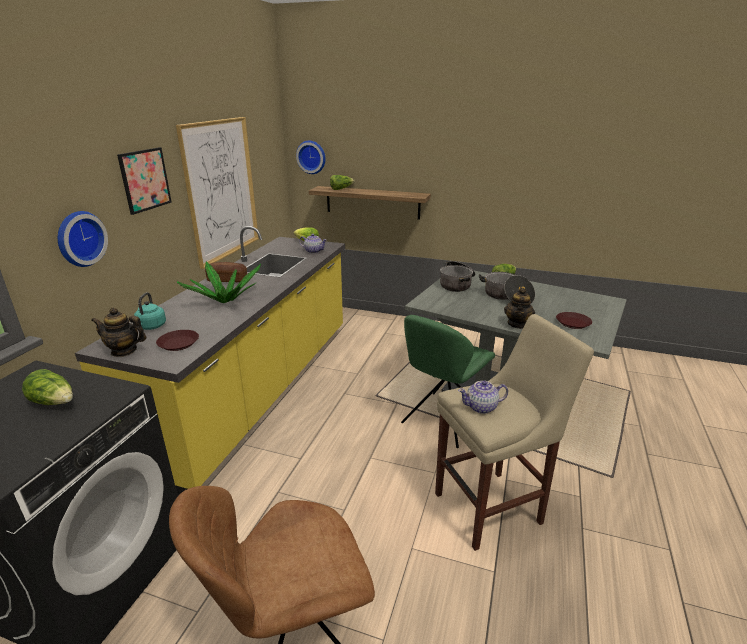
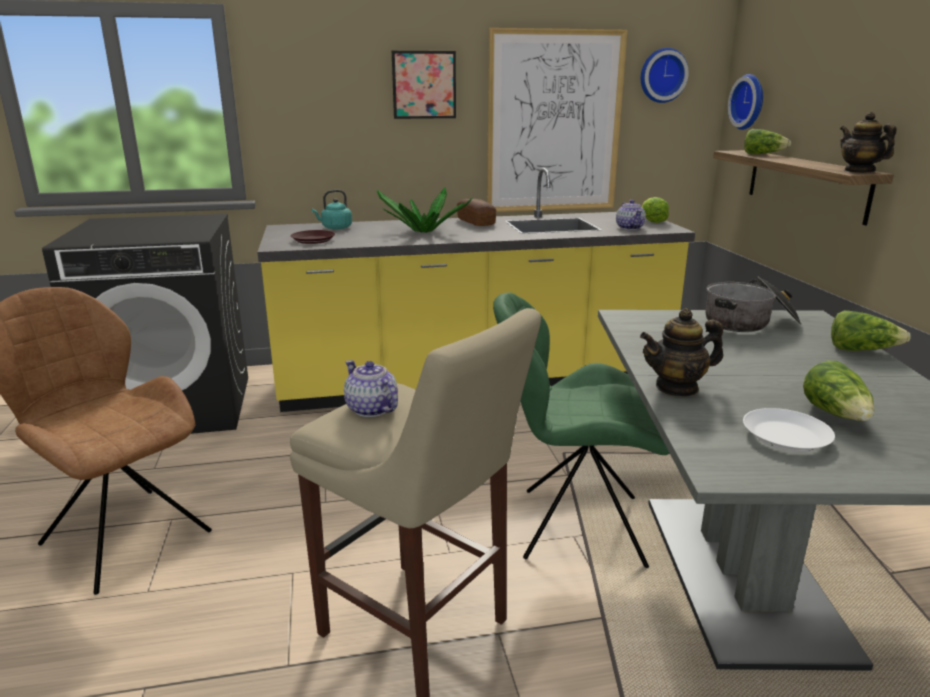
camera: 60 degrees right, 5 degrees down
(54, 402) = (168, 229): lettuce -> lettuce (836, 415)
(79, 238) = (324, 126): wall clock -> wall clock (662, 75)
(124, 351) = (282, 232): teapot -> teapot (859, 171)
(506, 297) = (781, 363): cooking pot -> none
(572, 323) = (784, 436): brown plate -> white plate

